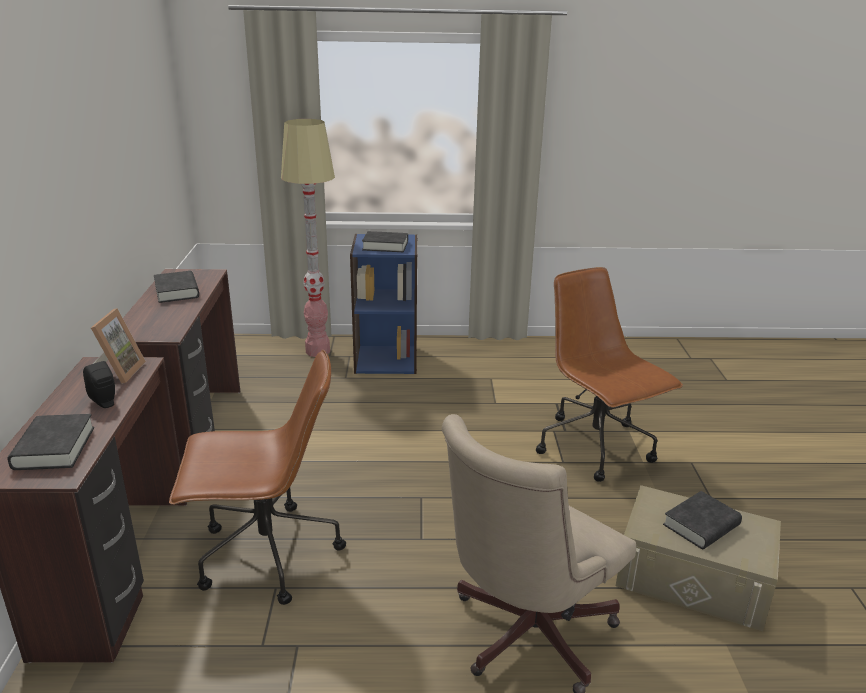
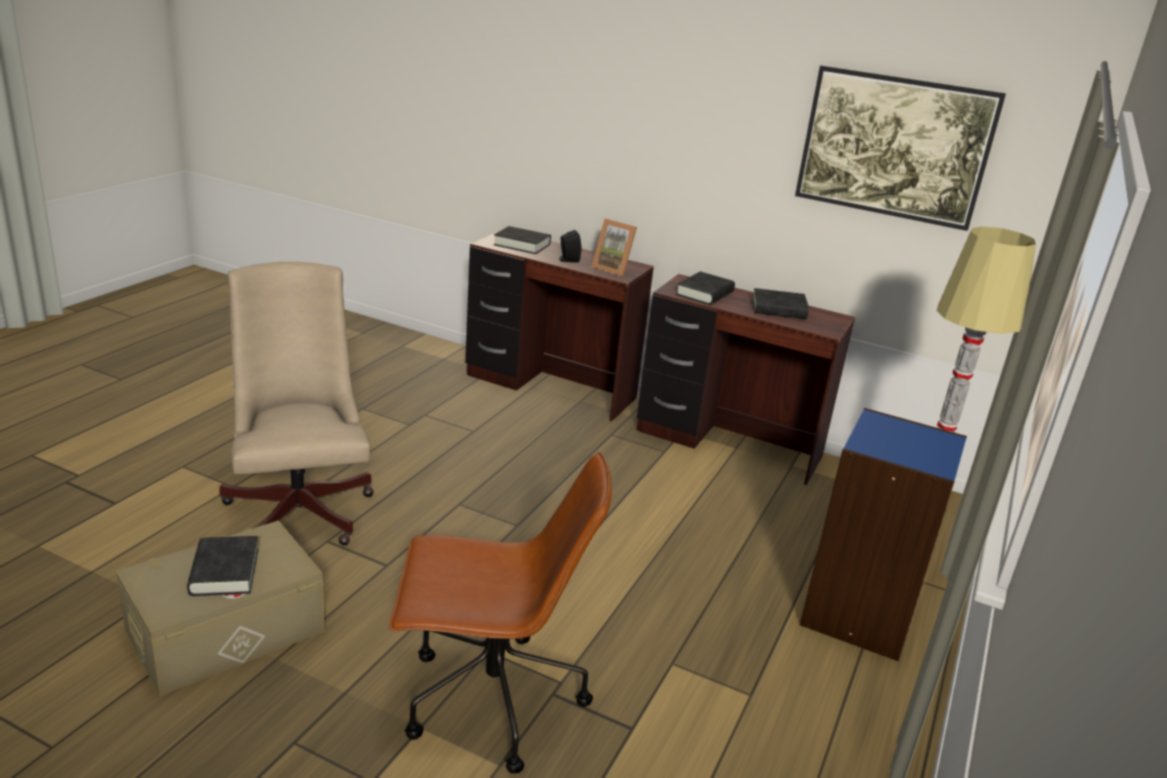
camera: 115 degrees right, 0 degrees up
(137, 148) = (886, 180): none -> picture
(265, 555) = (514, 436): brown office chair -> none
(385, 246) = (893, 439): black book -> black book (705, 293)

